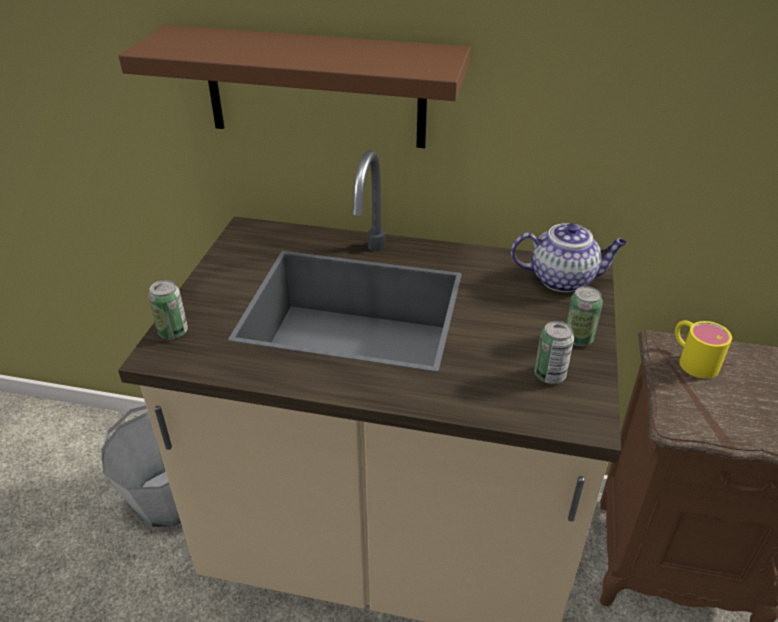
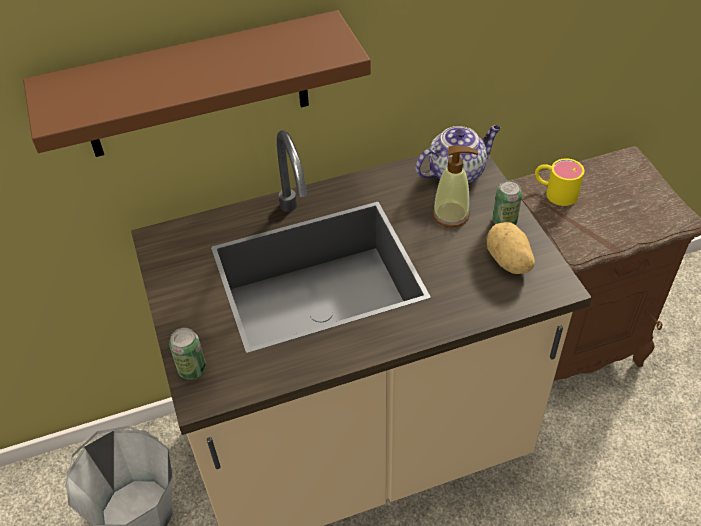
camera: 30 degrees left, 10 degrees up
(525, 311) = (451, 215): none -> soap dispenser
(549, 375) = (508, 262): can -> potato

